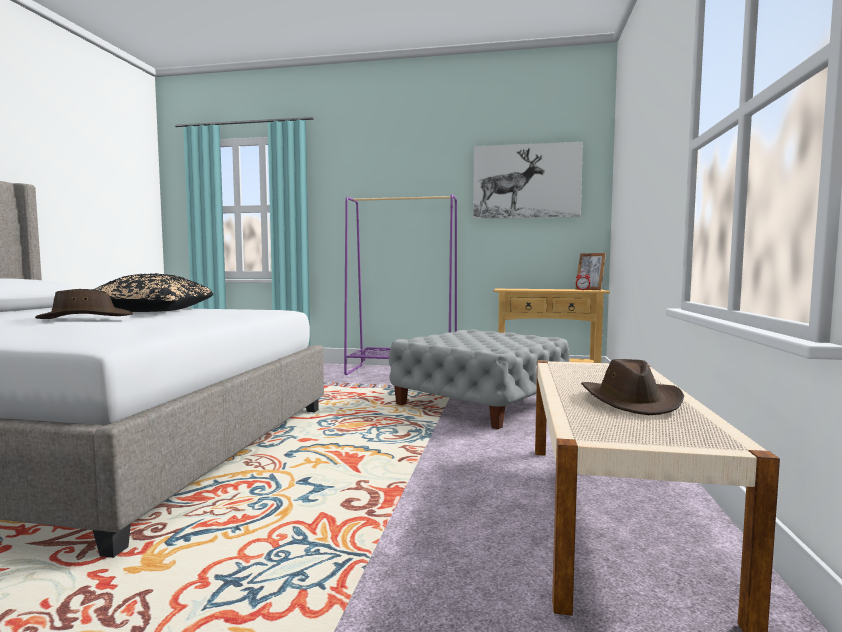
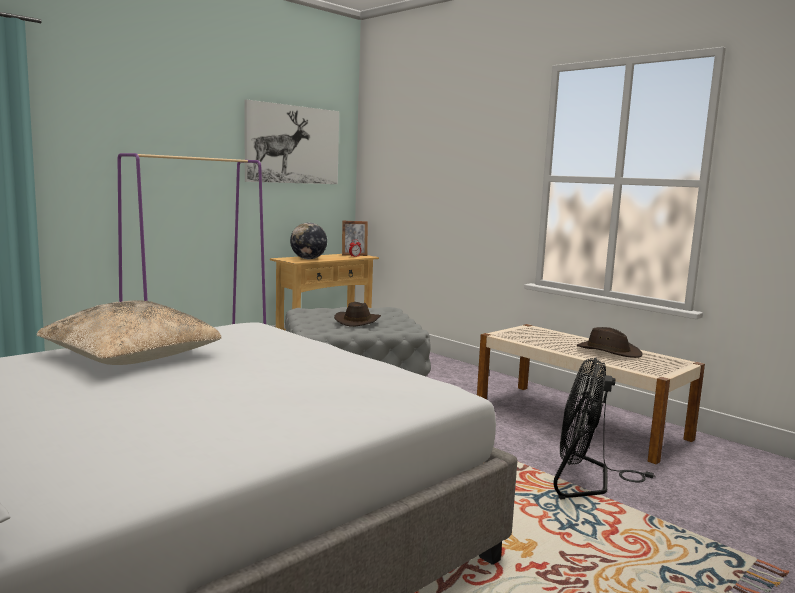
camera: 55 degrees left, 5 degrees up
(85, 317) = (224, 381): brown hat -> brown hat (358, 321)
(153, 310) = (131, 354): black pillow -> beige pillow
(412, 562) = (588, 476): none -> black fan
(523, 289) = (308, 259): none -> globe

